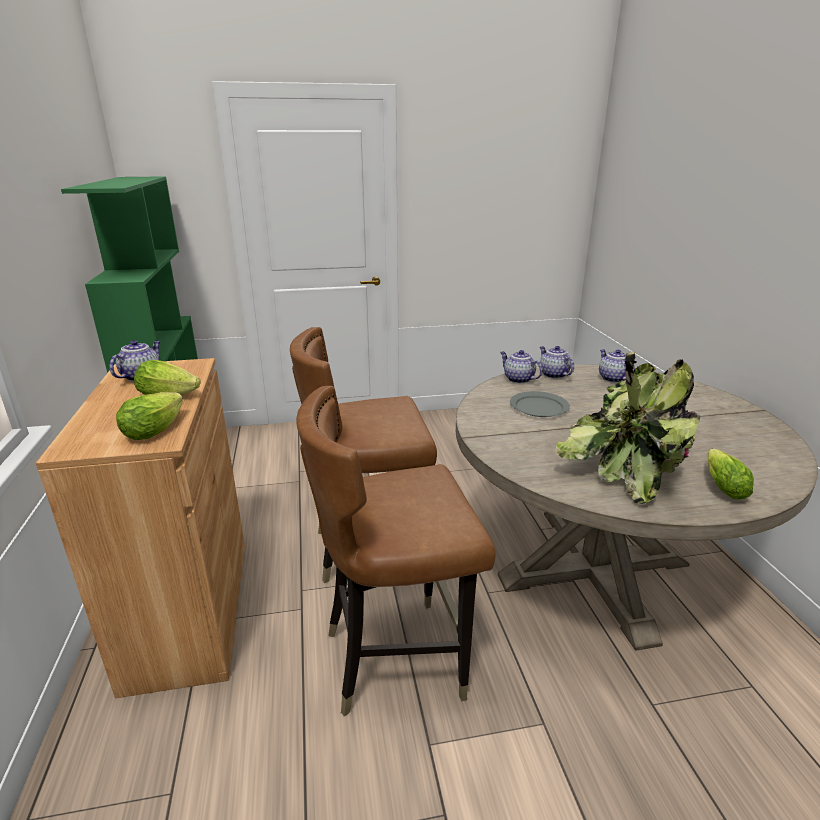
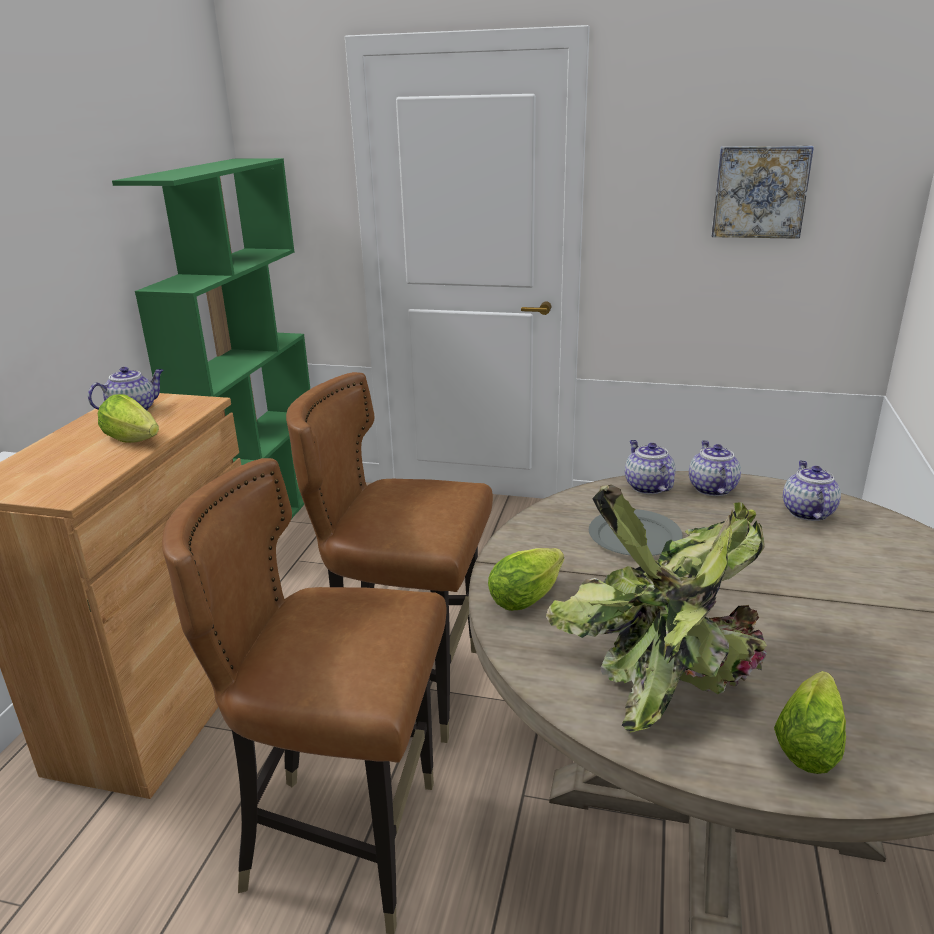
camera: 25 degrees right, 0 degrees up
(157, 428) = (78, 479): lettuce -> lettuce (530, 593)
(506, 196) = (760, 192): none -> picture

